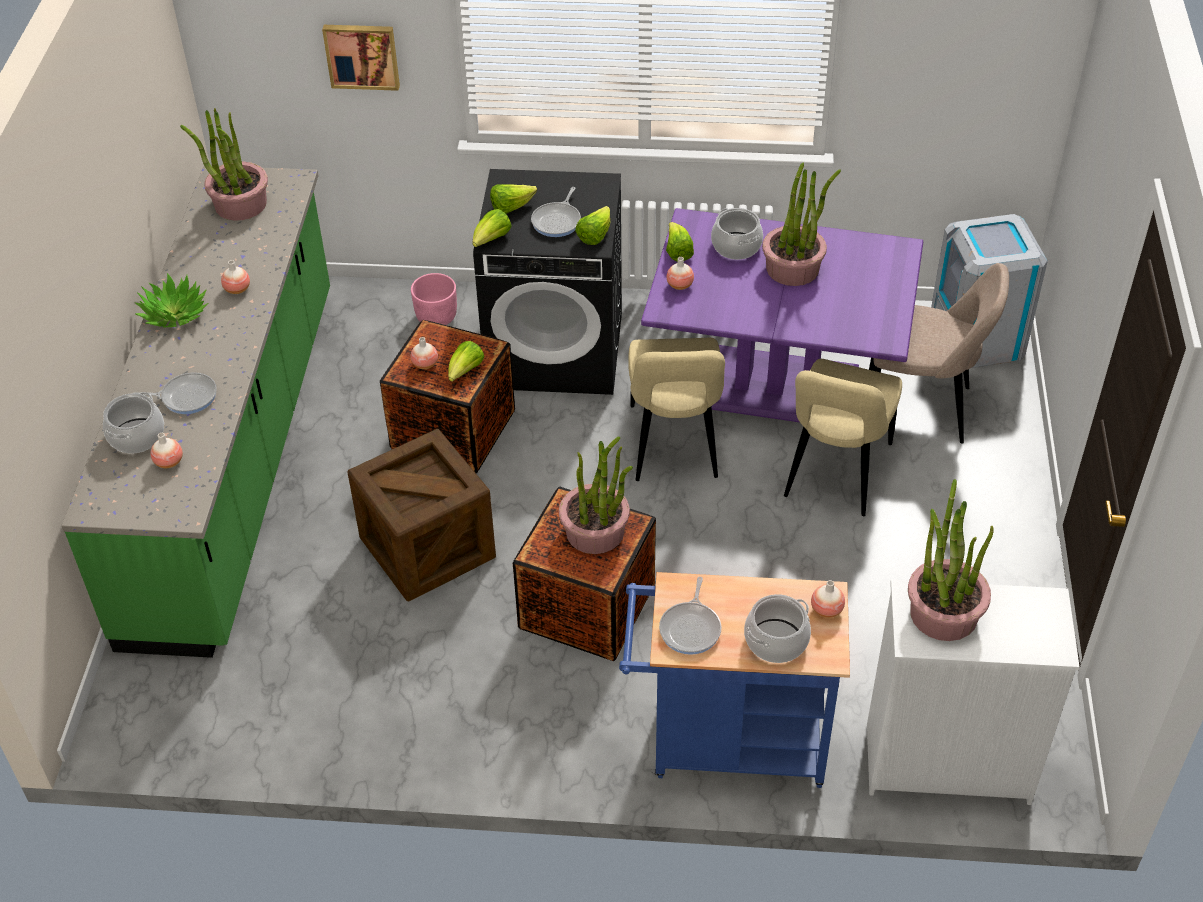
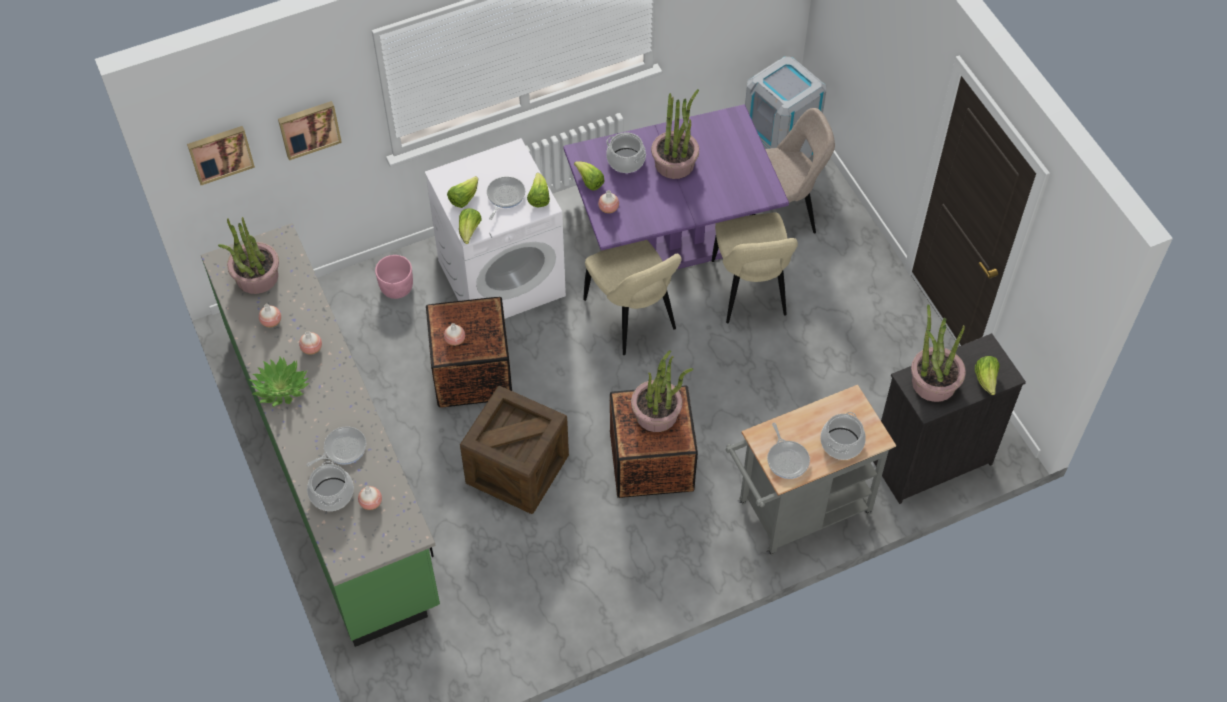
camera: 30 degrees left, 10 degrees up
(251, 44) = (220, 153): none -> picture
(465, 371) = (487, 333): lettuce -> lettuce (986, 380)
(556, 350) = (502, 277): black washing machine -> white washing machine
(557, 221) = (504, 196): frying pan -> frying pan turned 150 degrees counterclockwise
(726, 743) = (797, 512): blue cart -> grey cart
(826, 610) = (857, 409): vase -> vase (271, 321)
(945, 762) = (930, 461): white dresser -> black dresser

